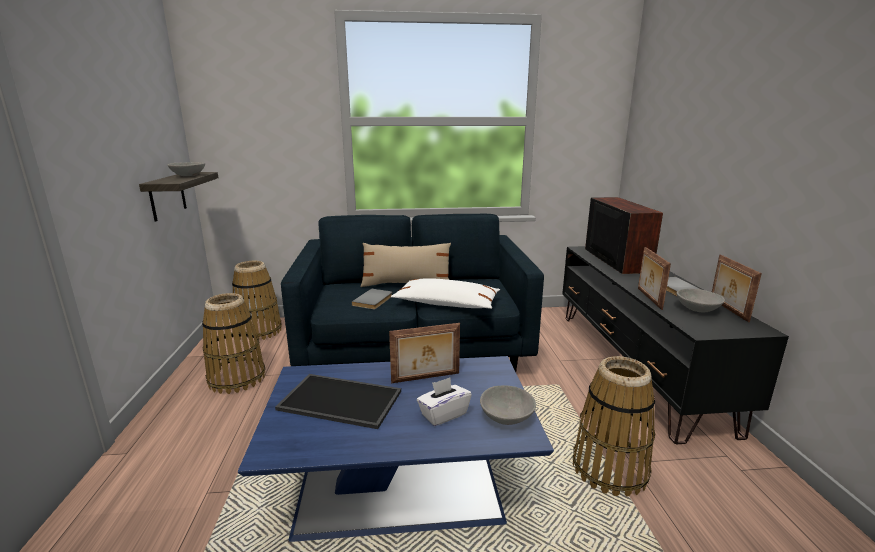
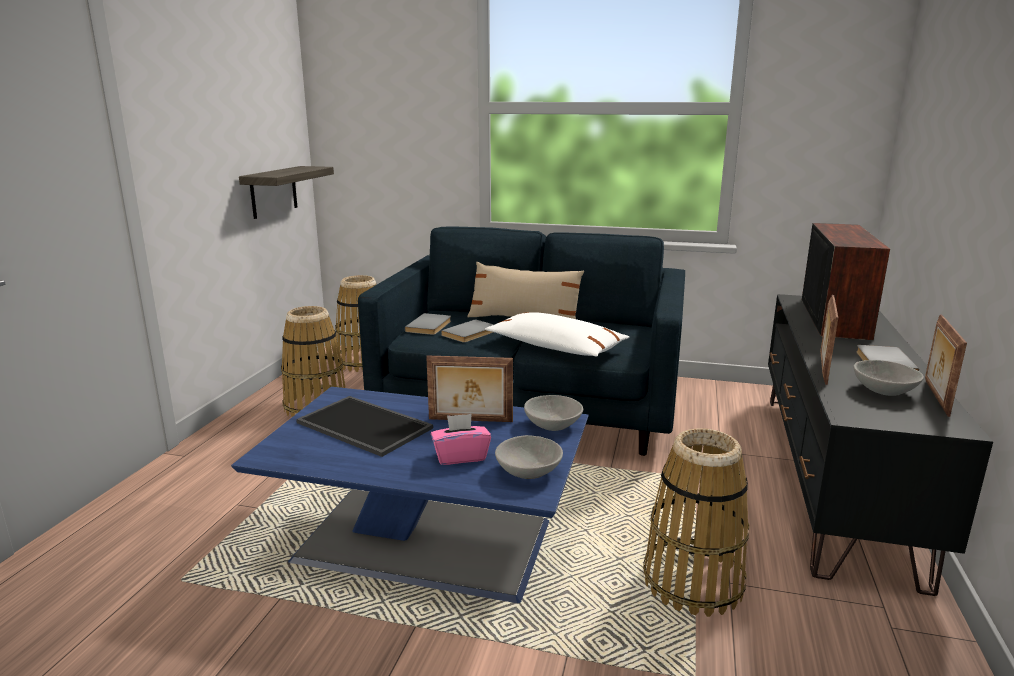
camera: 20 degrees right, 0 degrees up
(188, 175) = (297, 169): grey bowl -> grey bowl (553, 425)
(336, 298) = (430, 326): none -> grey book
(443, 414) = (460, 456): white tissue box -> pink tissue box

